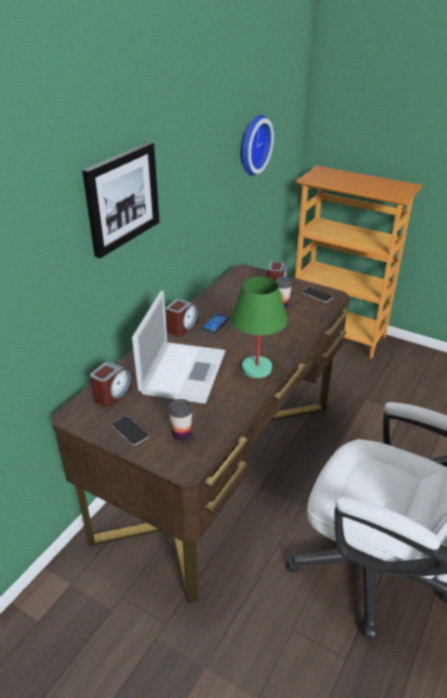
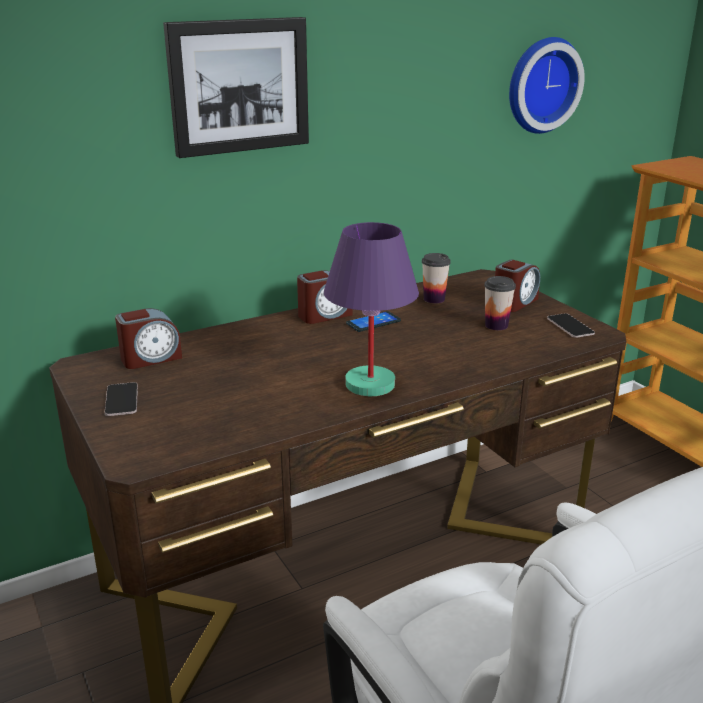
camera: 30 degrees right, 10 degrees down
(181, 434) = (177, 424): cup -> cup (434, 299)
(183, 371) = (266, 359): laptop -> none
(256, 369) = (369, 384): green table lamp -> purple table lamp

